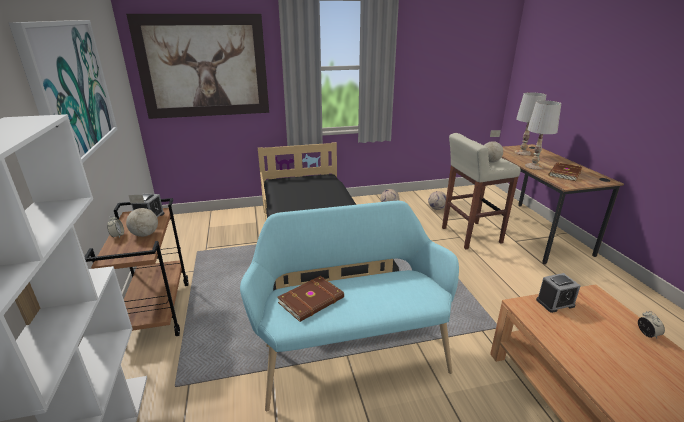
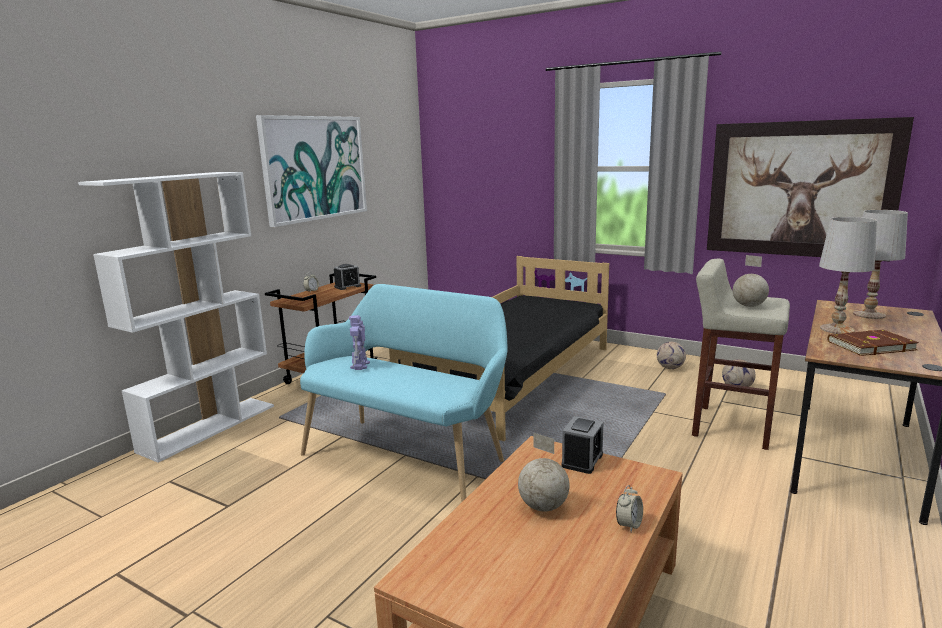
camera: 45 degrees right, 10 degrees down
(145, 234) = (326, 294): globe -> globe (543, 506)
(204, 67) = (483, 163): picture -> picture (800, 189)
(312, 300) = (360, 365): brown book -> toy robot
(555, 303) = (582, 460): alarm clock -> alarm clock turned 90 degrees counterclockwise

